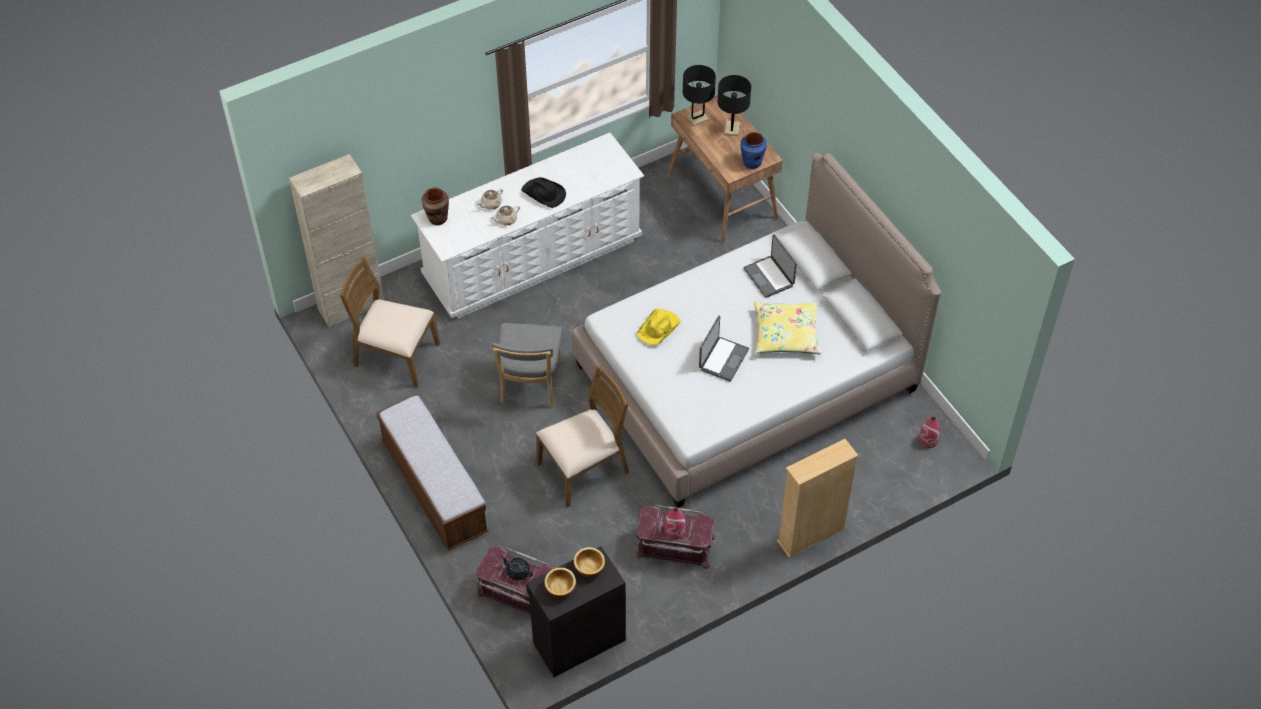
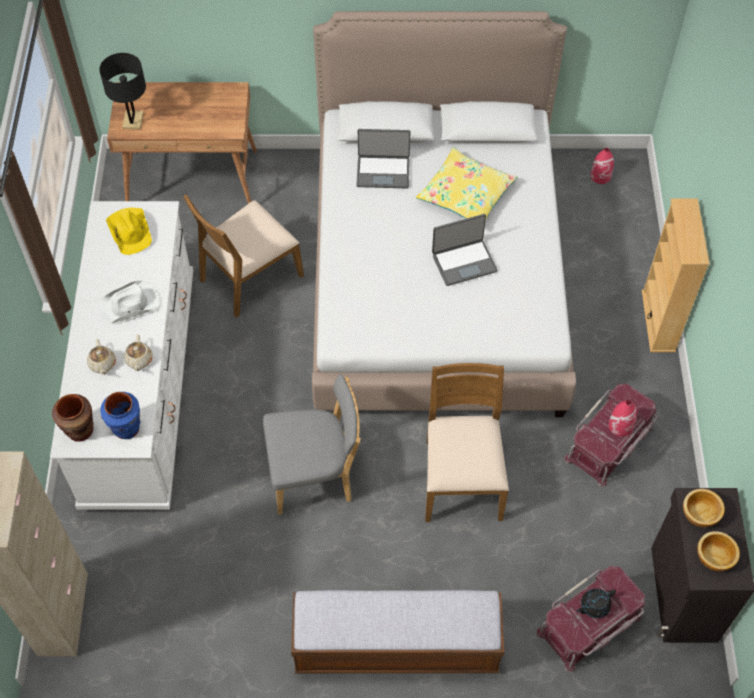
camera: 60 degrees left, 5 degrees up
(395, 355) = (175, 598): brown chair -> brown chair (249, 277)
(529, 385) = (315, 476): grey chair -> grey chair turned 45 degrees counterclockwise
(544, 194) = (130, 305): black hat -> white hat
(659, 328) = (386, 296): yellow hat -> yellow hat (130, 231)
(723, 359) = (464, 262): laptop -> laptop turned 105 degrees clockwise
(732, 129) = (172, 100): black table lamp -> none
(752, 163) = (232, 107): blue vase -> blue vase (127, 428)

